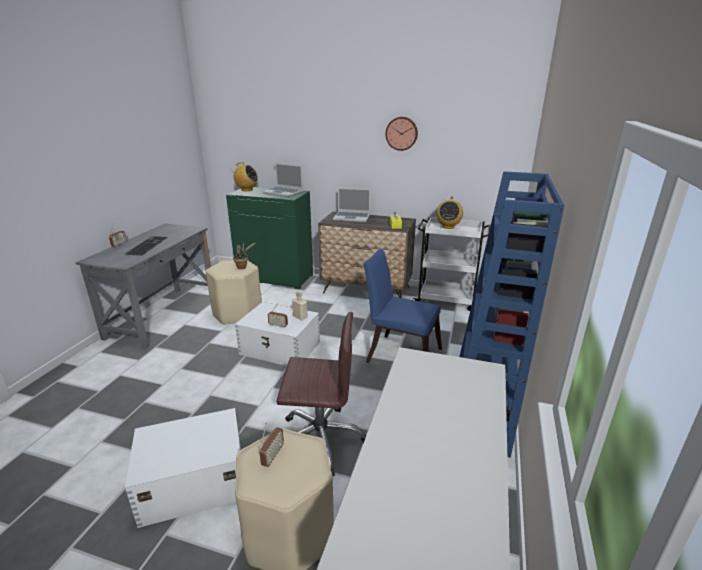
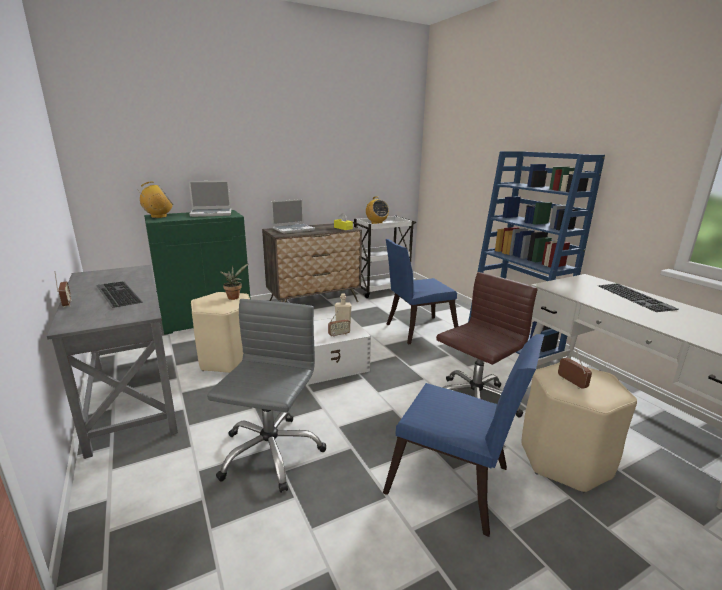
camera: 45 degrees left, 5 degrees down
(157, 387) = (270, 452): none -> grey office chair
(192, 481) = (455, 485): white storage box -> blue chair
(401, 133) = (324, 142): wall clock -> none
(466, 418) = (636, 297): none -> keyboard

